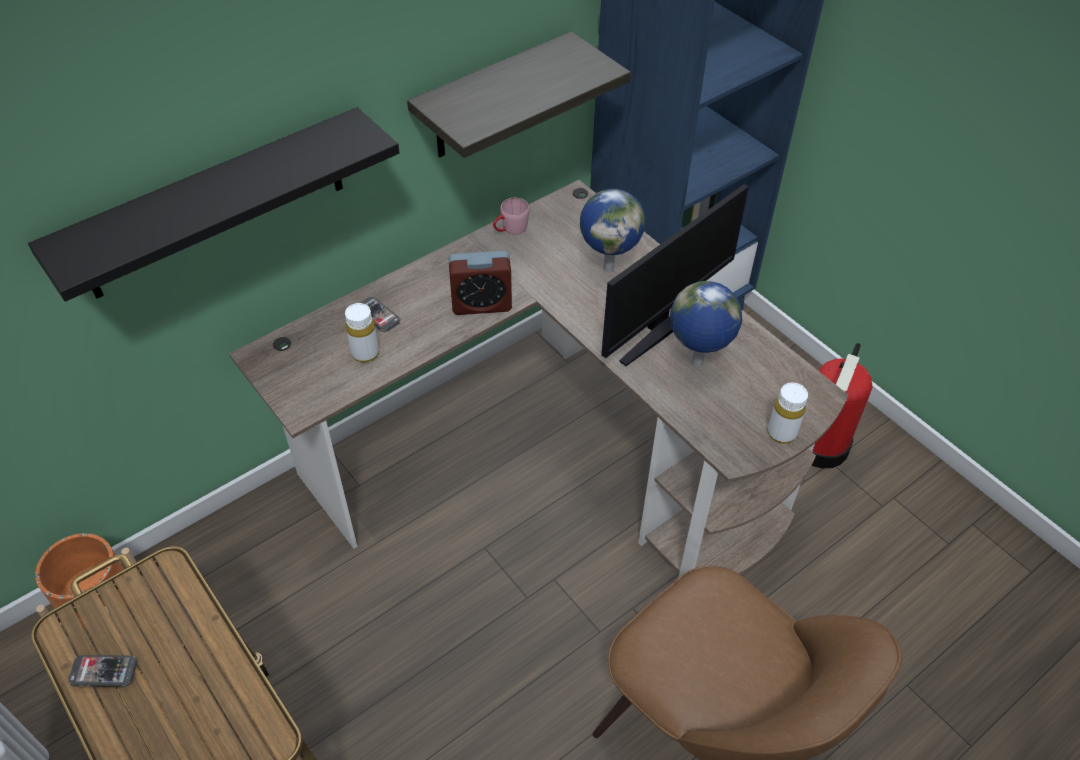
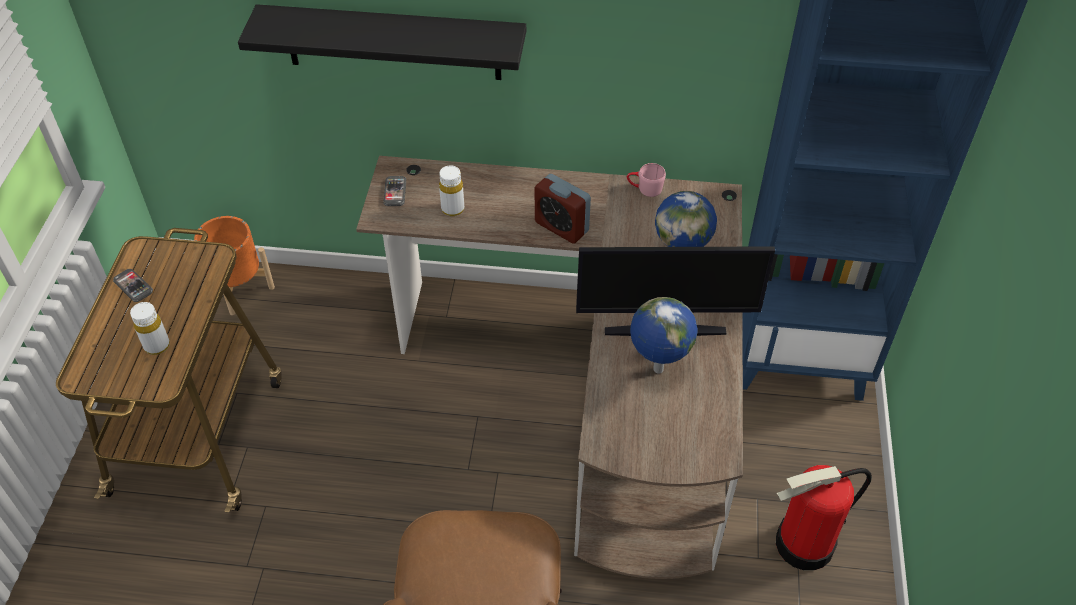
camera: 45 degrees right, 0 degrees up
(377, 315) = (488, 190): phone -> phone (395, 192)
(493, 98) = (661, 72): shelf -> none
(781, 433) = (655, 459): white bottle -> white bottle (157, 346)

